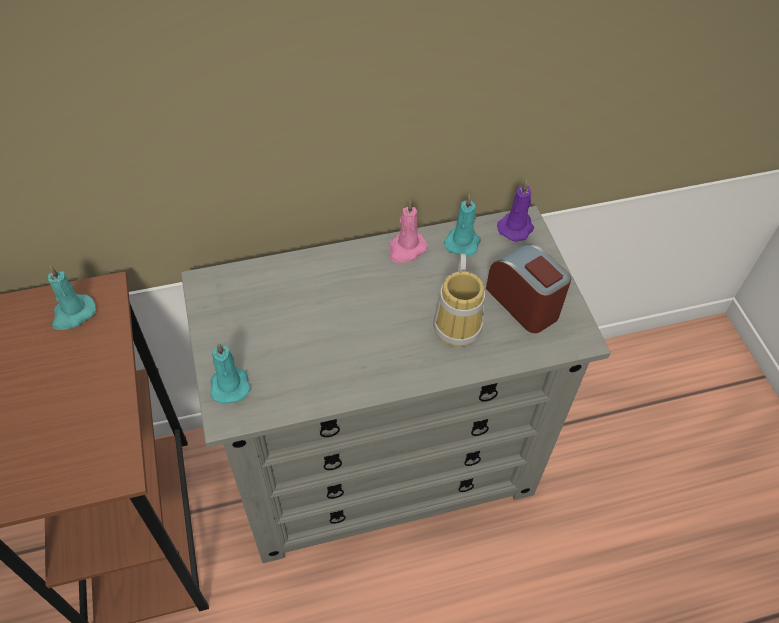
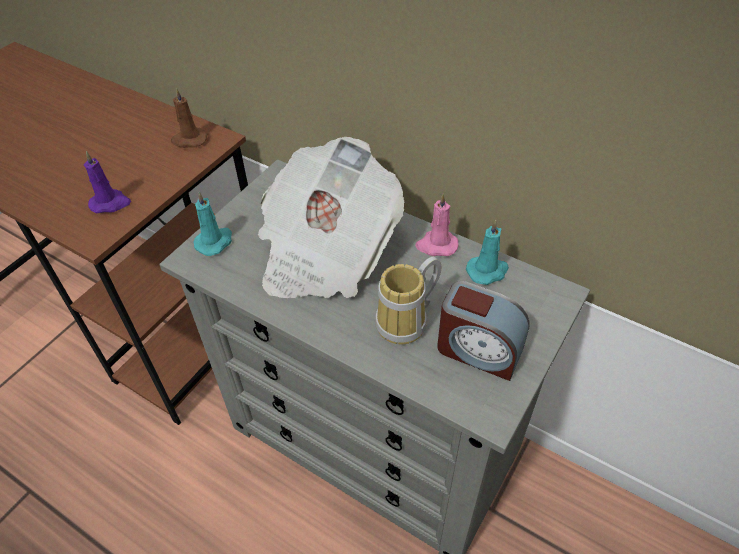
camera: 50 degrees right, 5 degrees down
(73, 314) = (189, 140): turquoise candle -> brown candle
(331, 317) = (325, 251): none -> newspaper
(516, 227) = (548, 292): purple candle -> purple candle (110, 203)
(524, 303) = (478, 350): alarm clock -> alarm clock turned 105 degrees clockwise

